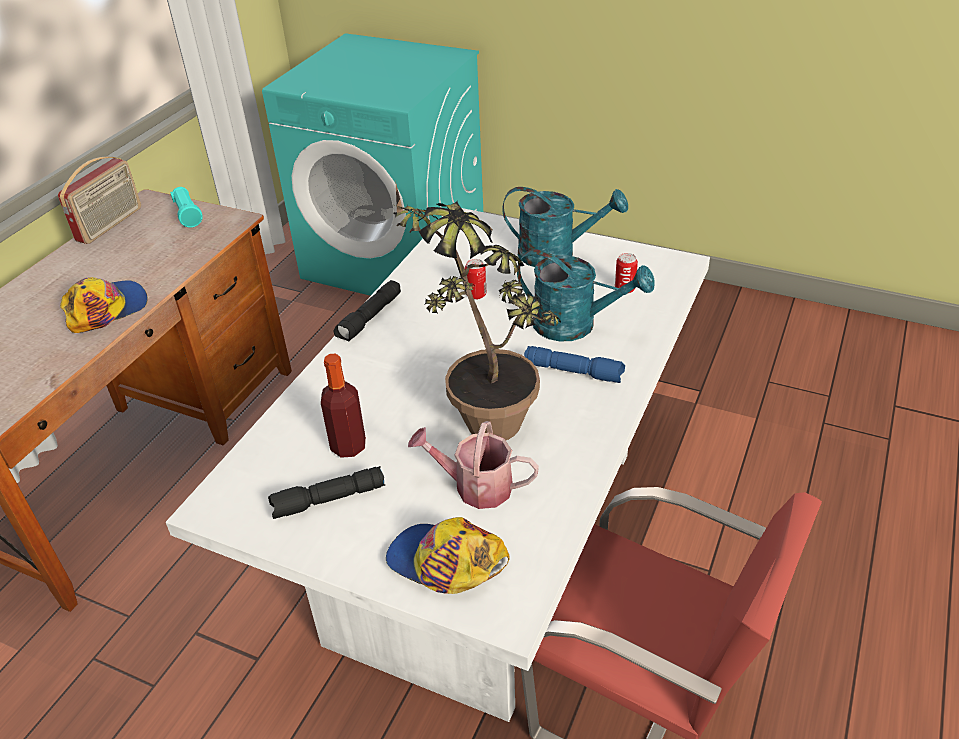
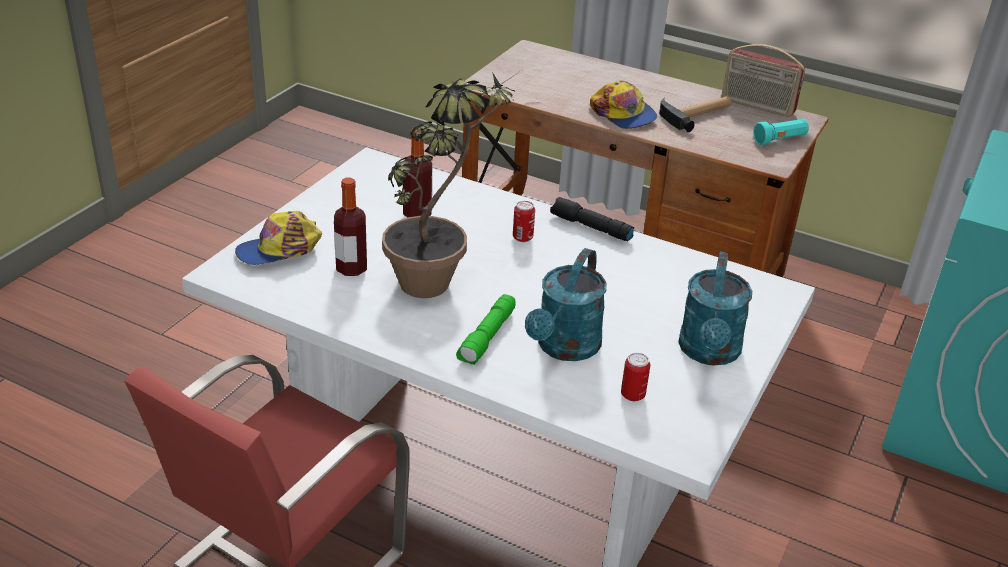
camera: 90 degrees right, 5 degrees down
(119, 260) = (697, 114): none -> hammer
(328, 500) = (361, 204): black flashlight -> none
(445, 562) = (280, 250): cap -> cap turned 150 degrees counterclockwise
(475, 486) = (351, 268): watering can -> bottle
(476, 295) = (626, 289): can -> can (522, 237)
(574, 371) = (488, 338): blue flashlight -> green flashlight

